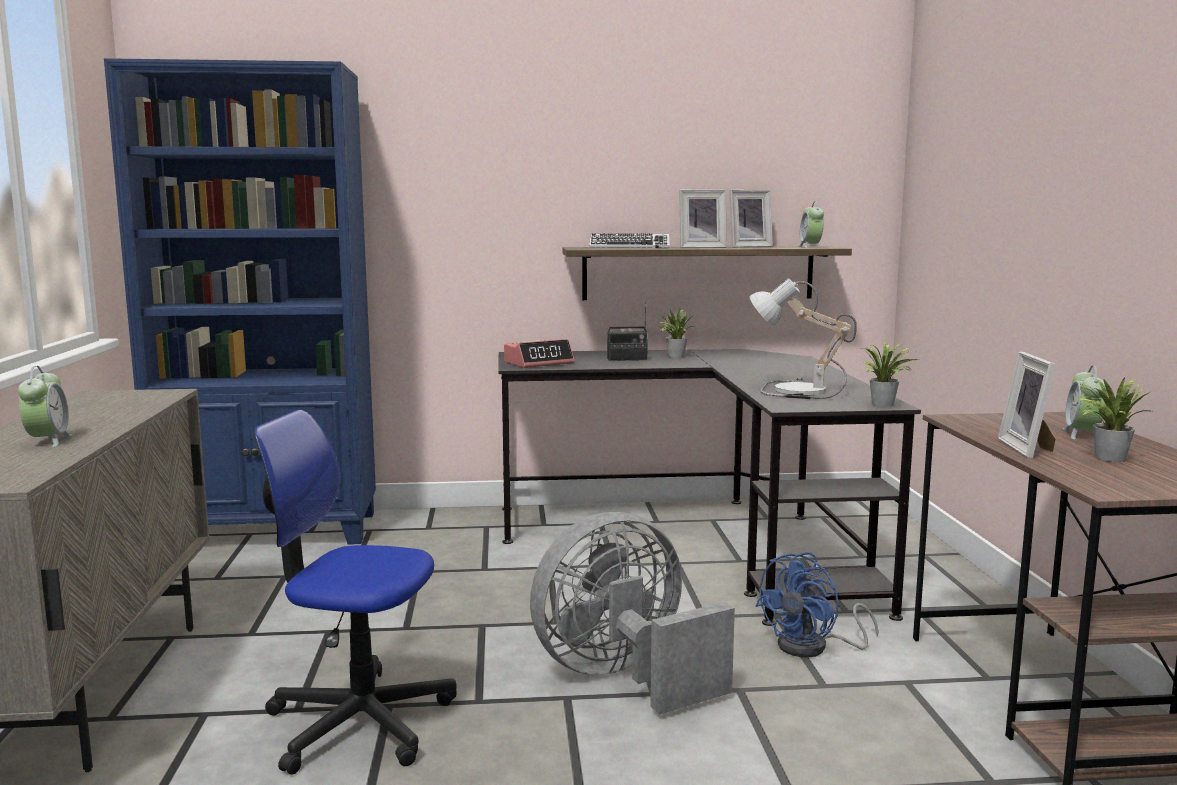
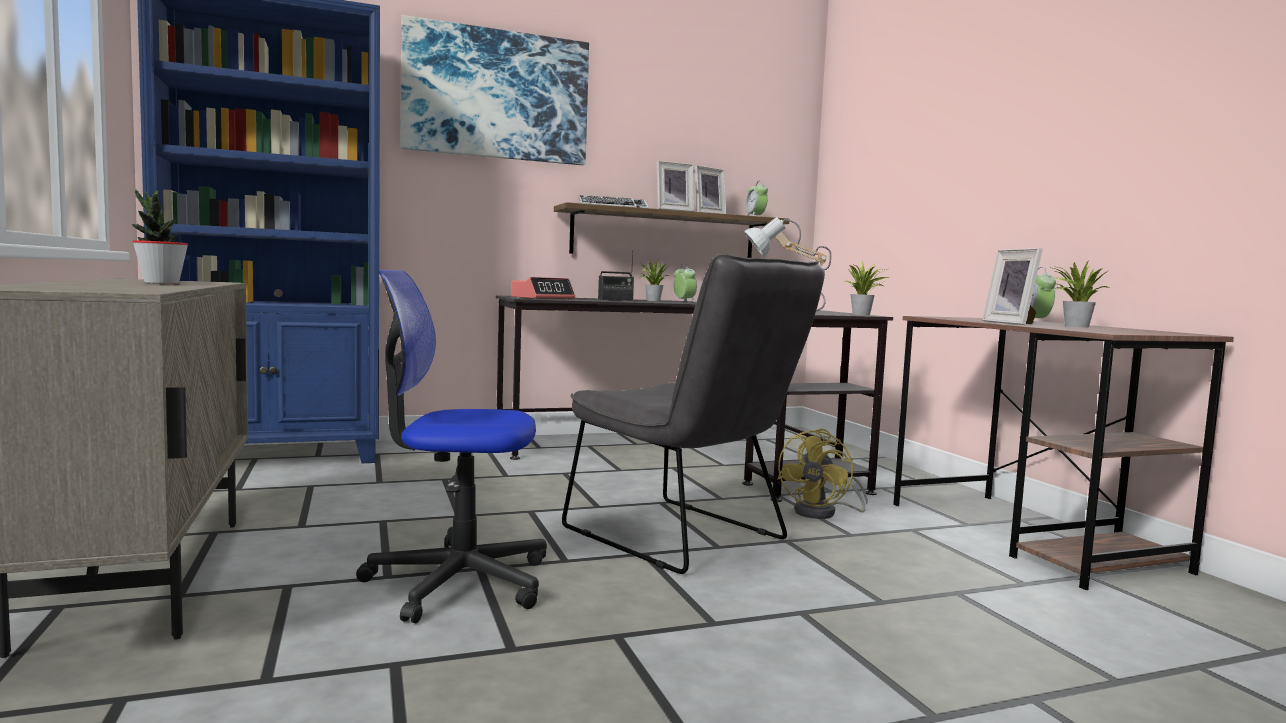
camera: 15 degrees left, 5 degrees down
(48, 441) = (131, 285): alarm clock -> alarm clock (684, 301)
(91, 421) = (161, 283): none -> potted plant
(492, 126) = (496, 95): none -> picture
(624, 677) = (684, 538): grey fan -> grey chair
(813, 647) = (823, 513): blue fan -> yellow fan

